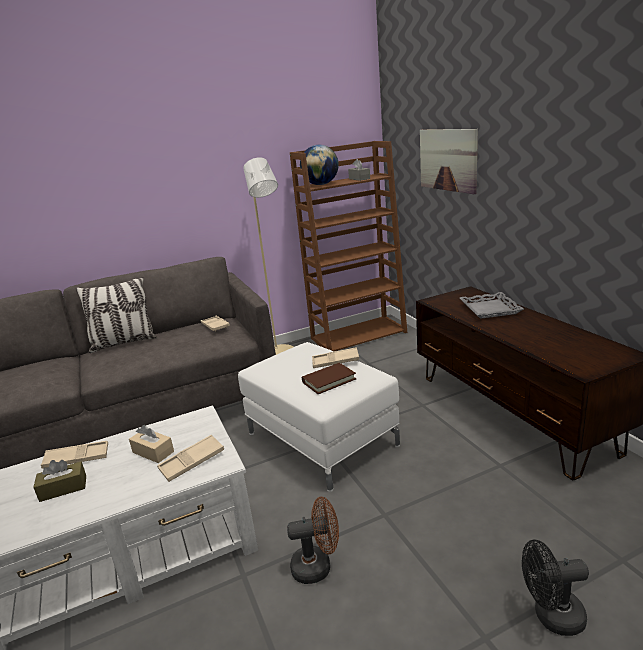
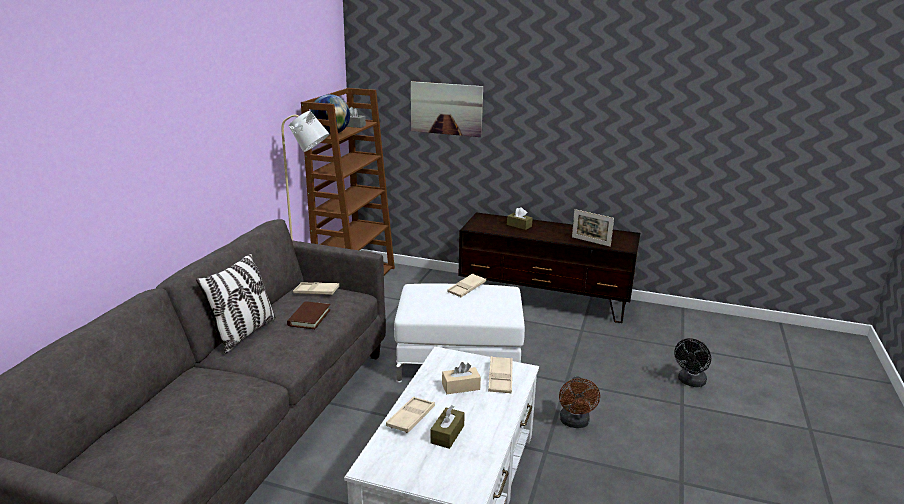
camera: 50 degrees left, 0 degrees up
(318, 566) = (575, 423): brown fan -> brown fan turned 150 degrees clockwise
(329, 380) = (488, 301): brown book -> brown book (309, 317)
(489, 309) = (519, 225): grey tray -> brown tissue box
(545, 348) = (590, 241): none -> picture frame

